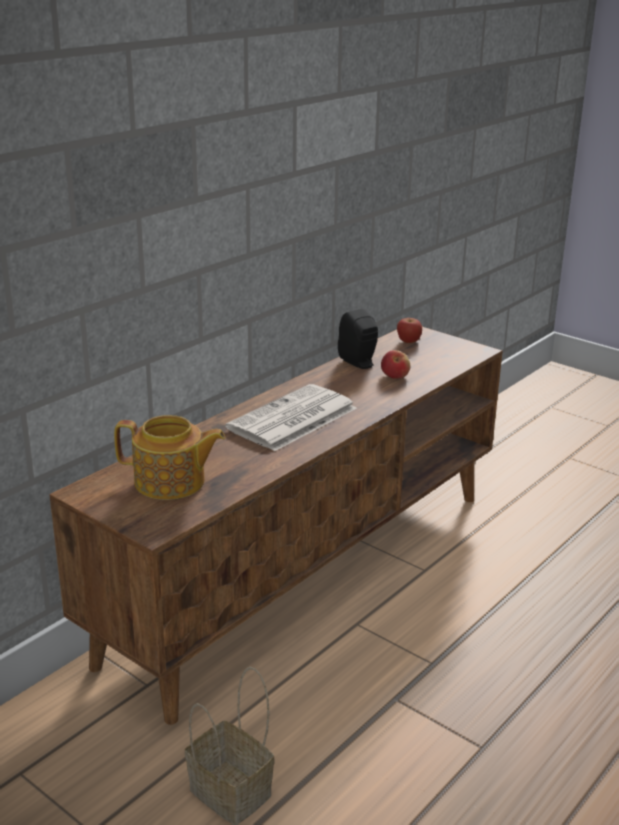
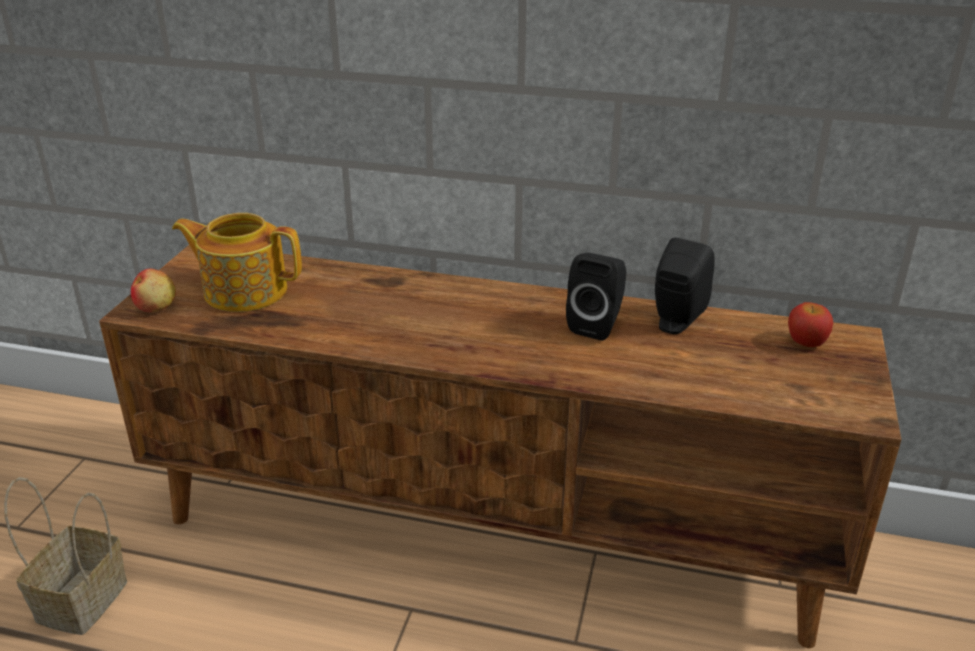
camera: 65 degrees right, 5 degrees up
(171, 482) = (244, 290): teapot -> teapot turned 120 degrees clockwise
(292, 419) = (452, 318): newspaper -> none
(342, 382) = (597, 325): none -> black speaker
(395, 375) = (667, 359): apple -> apple (157, 307)

